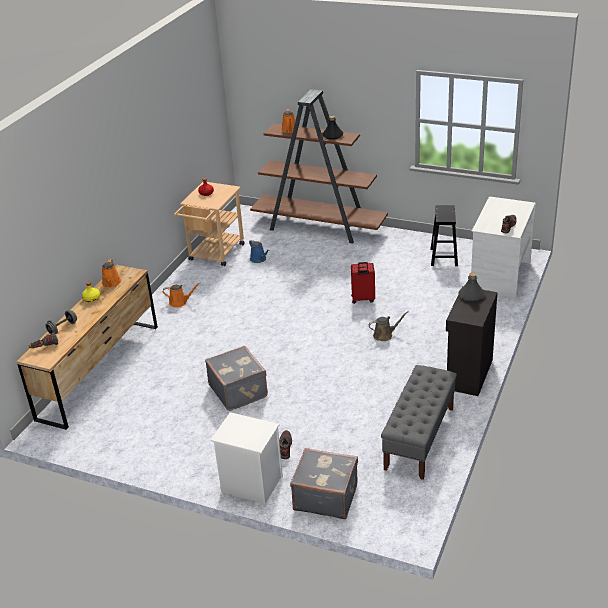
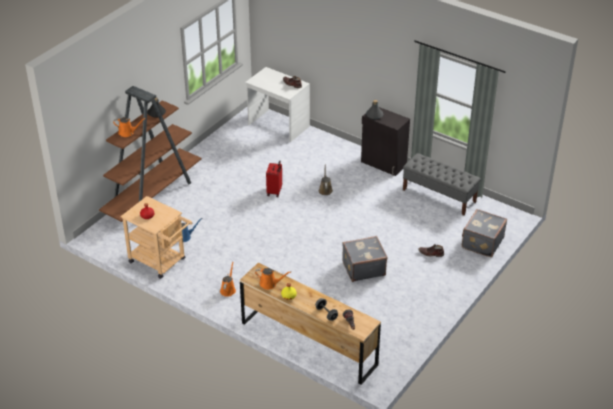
camera: 80 degrees left, 5 degrees up
(250, 484) = (463, 273): white nightstand -> none
(443, 256) = (237, 143): black stool -> none

